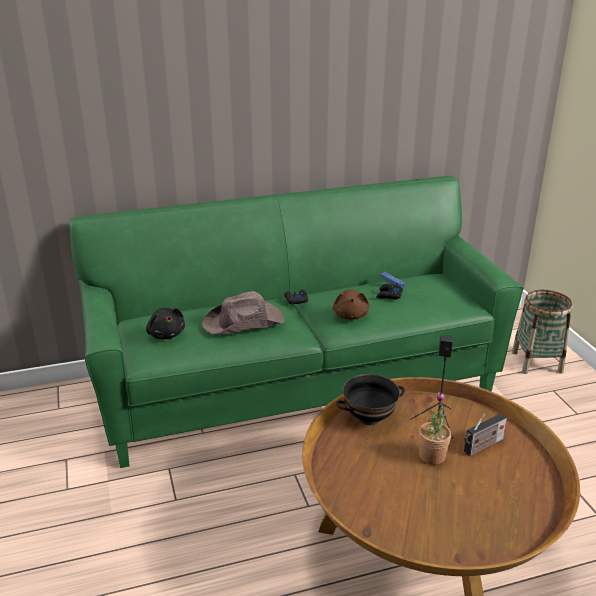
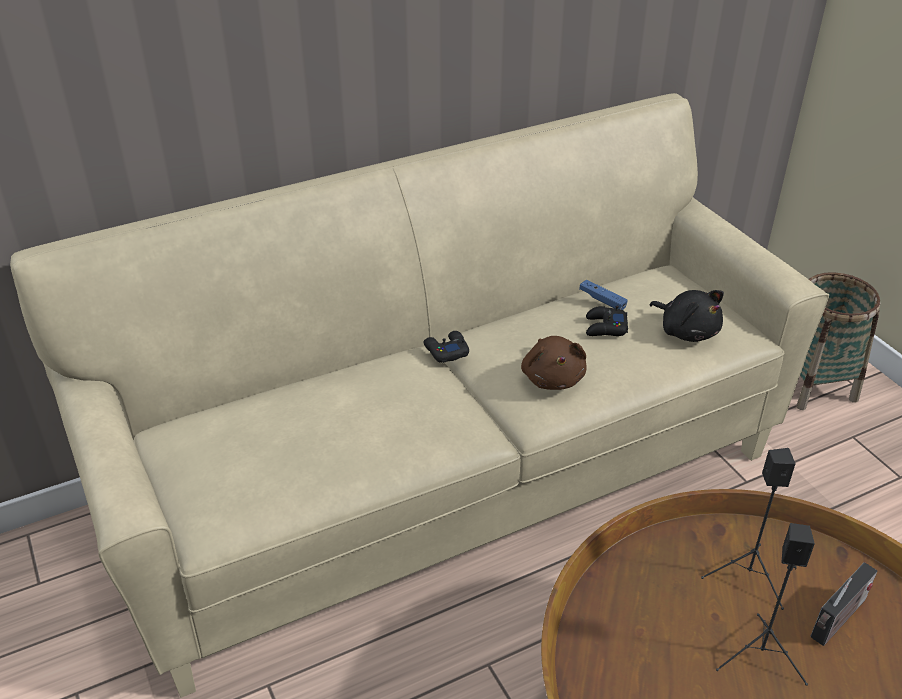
camera: 10 degrees left, 10 degrees up
(166, 334) = (235, 462): black plush toy -> black plush toy (687, 331)
(244, 322) = (372, 417): brown hat -> none
(297, 388) = (449, 484): green sofa -> beige sofa
(369, 418) = (632, 586): black bowl -> none
(432, 456) = (761, 656): potted plant -> black speaker

